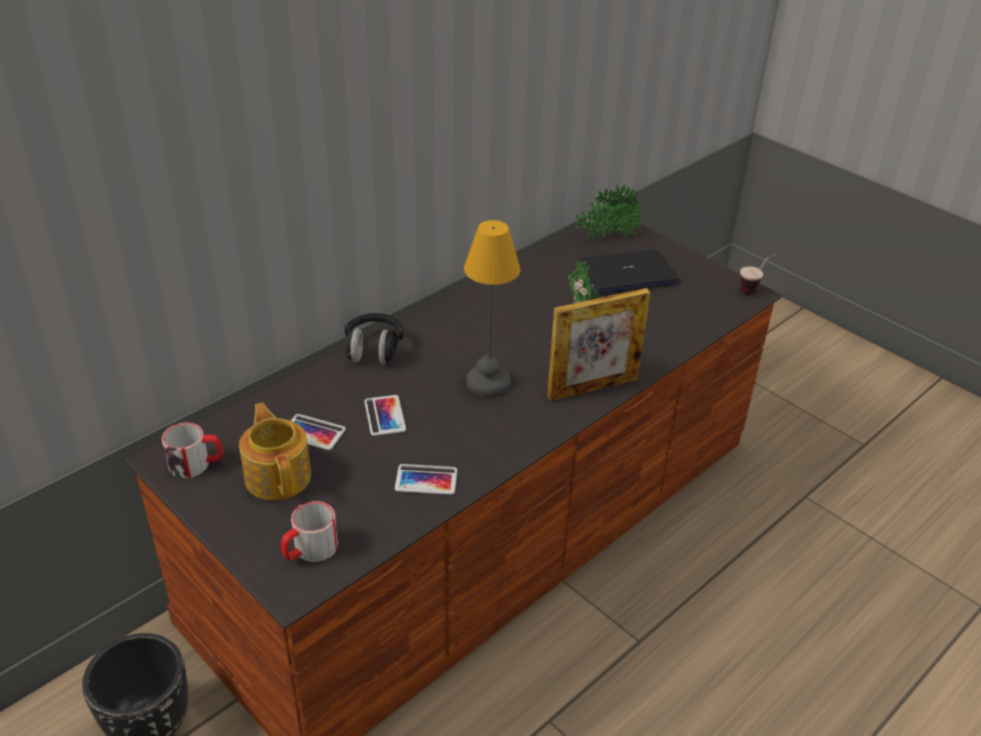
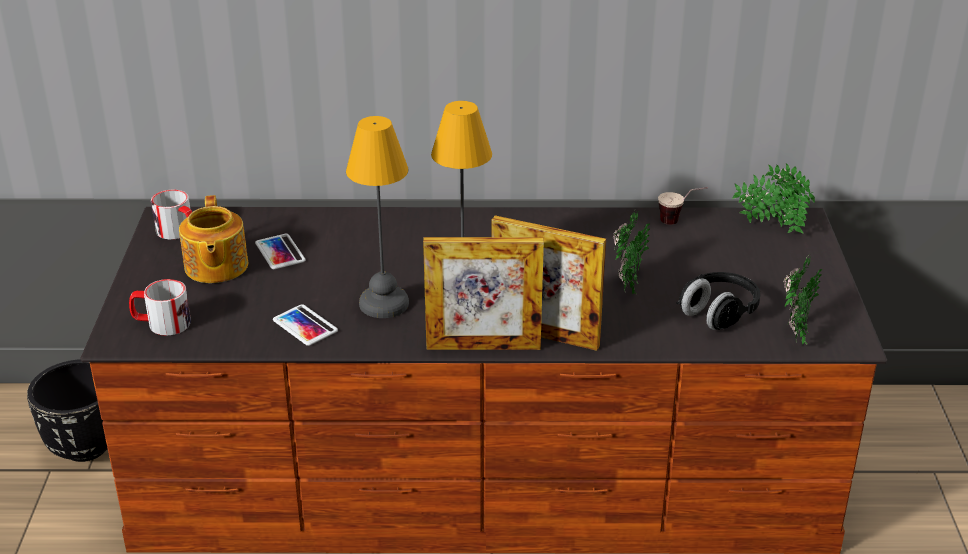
camera: 45 degrees right, 5 degrees down
(278, 475) = (215, 267): teapot -> teapot turned 150 degrees clockwise
(373, 350) = (411, 218): black headphones -> black headphones (718, 313)
(385, 416) = (346, 267): phone -> none
(456, 429) = (383, 304): none -> table lamp
(569, 419) = (483, 347): none -> picture frame
(627, 273) = (739, 264): laptop -> none
(720, 304) = (795, 333): none -> potted plant
(754, 288) = (861, 339): cup -> cup (679, 222)

